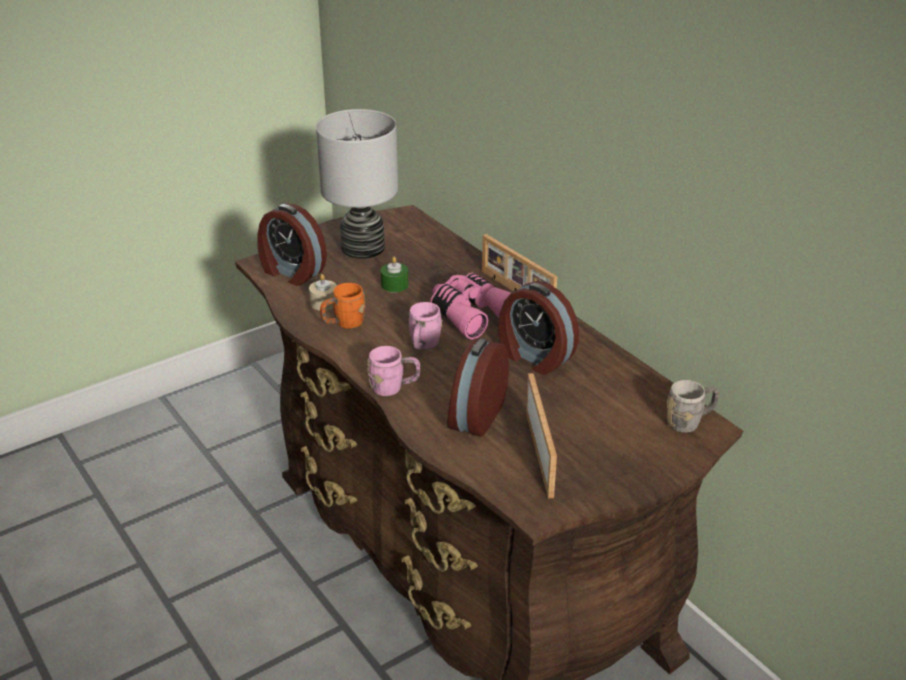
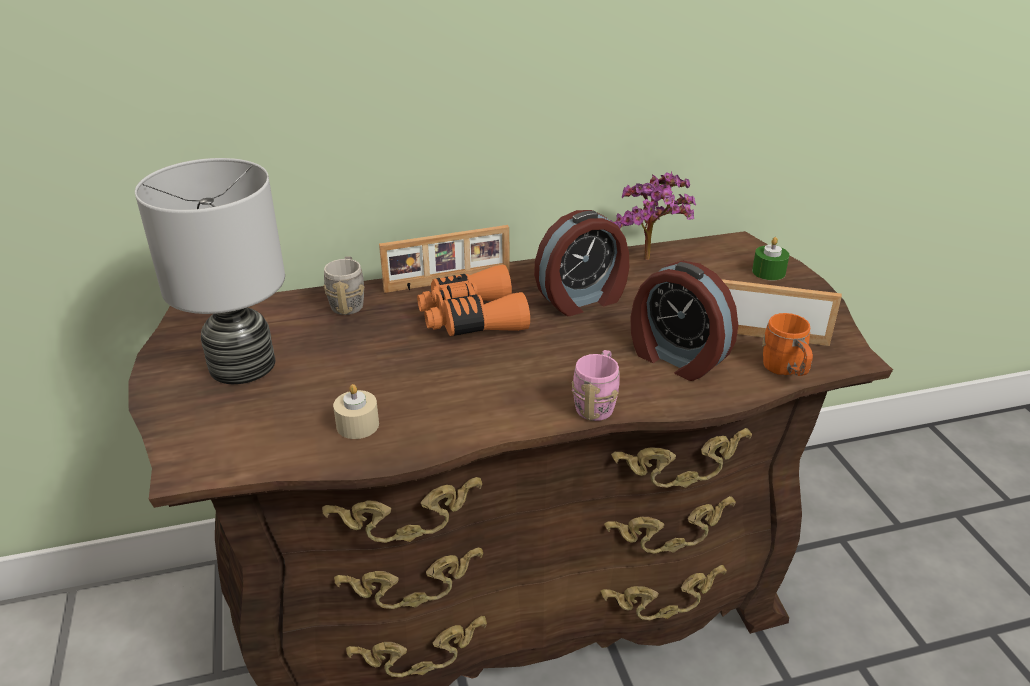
camera: 70 degrees left, 0 degrees up
(291, 272) = (246, 442): alarm clock -> none
(343, 324) = (425, 417): orange mug -> orange mug (785, 371)
(394, 285) = (361, 358): green candle -> green candle (768, 272)
(423, 346) = (517, 364): pink mug -> none
(471, 314) = (471, 318): pink binoculars -> orange binoculars
(626, 381) = (650, 262): none -> potted plant
(690, 422) = (726, 249): grey mug -> grey mug (348, 302)

